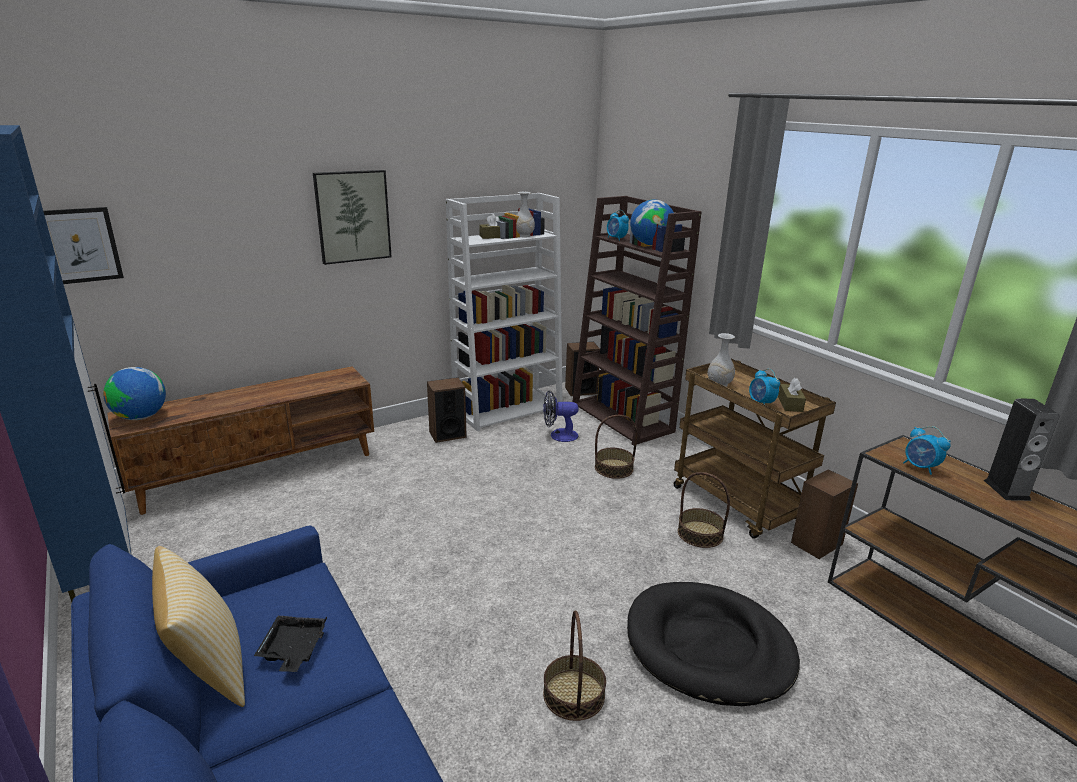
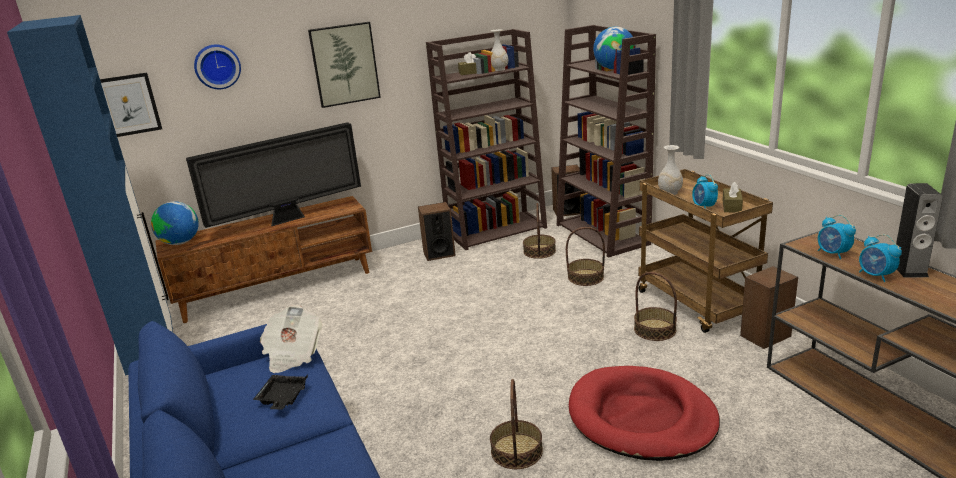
camera: 10 degrees right, 0 degrees up
(198, 206) = (217, 66): none -> wall clock
(209, 670) = (222, 410): pillow -> none
(278, 392) = (289, 219): none -> television
(301, 581) = (292, 354): none -> newspaper
(508, 409) = (497, 230): white bookcase -> brown bookcase
(558, 435) = (539, 251): fan -> basket
(616, 238) = (584, 66): alarm clock -> alarm clock (875, 276)
(708, 647) = (641, 418): black dog bed -> red dog bed

